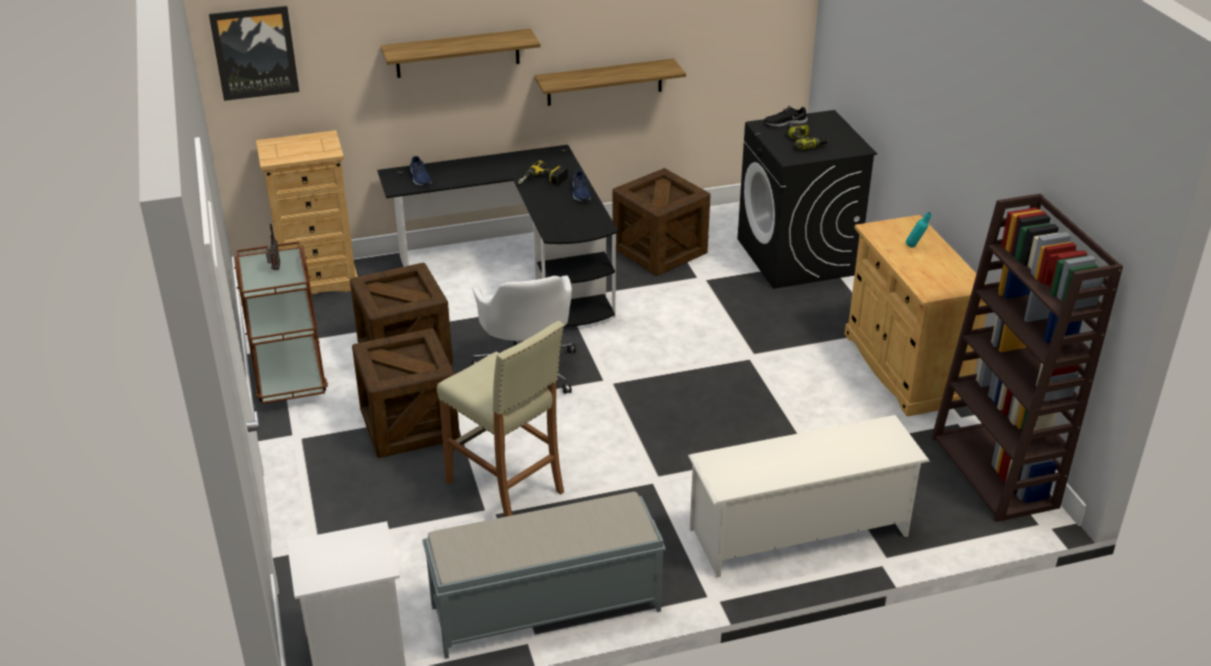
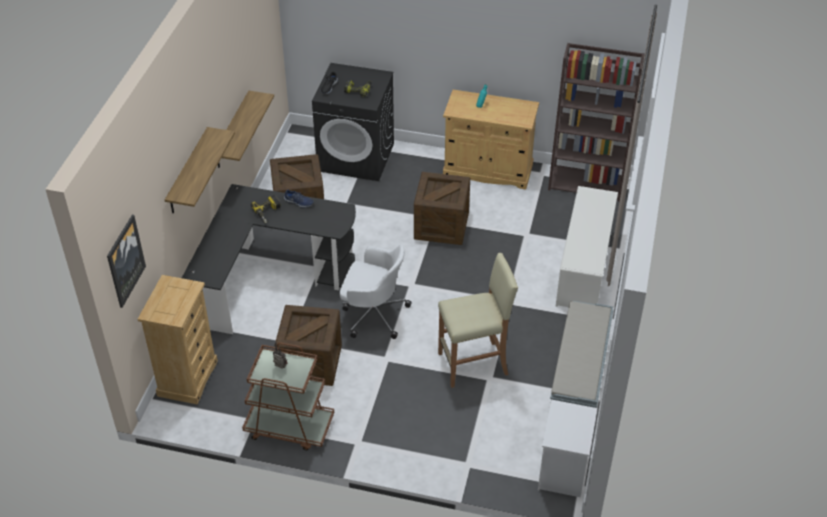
camera: 60 degrees left, 10 degrees up
(409, 425) = (386, 385): crate -> crate (441, 226)
(420, 178) = (212, 265): blue shoe -> none

